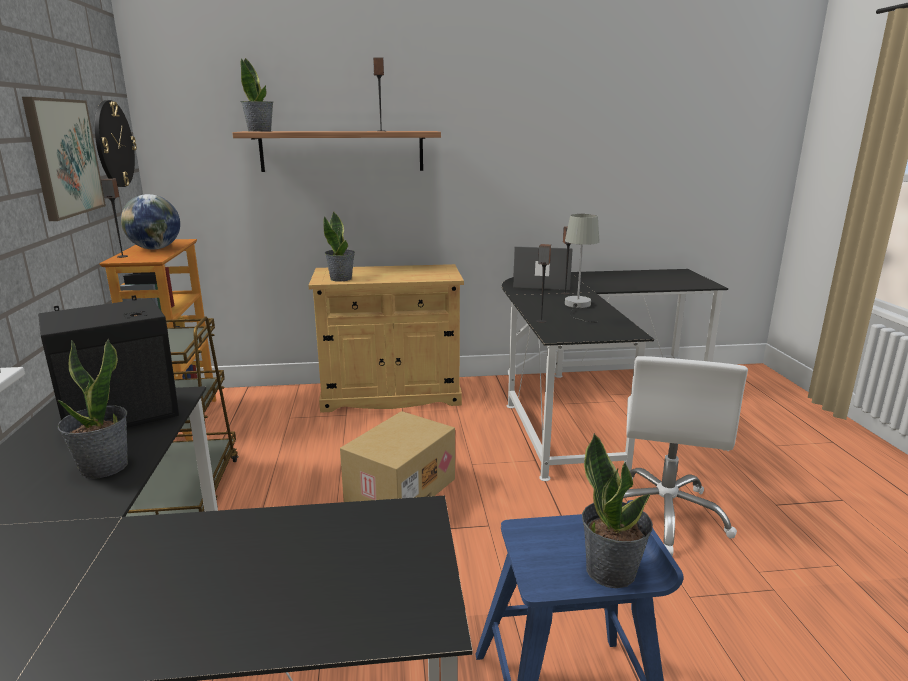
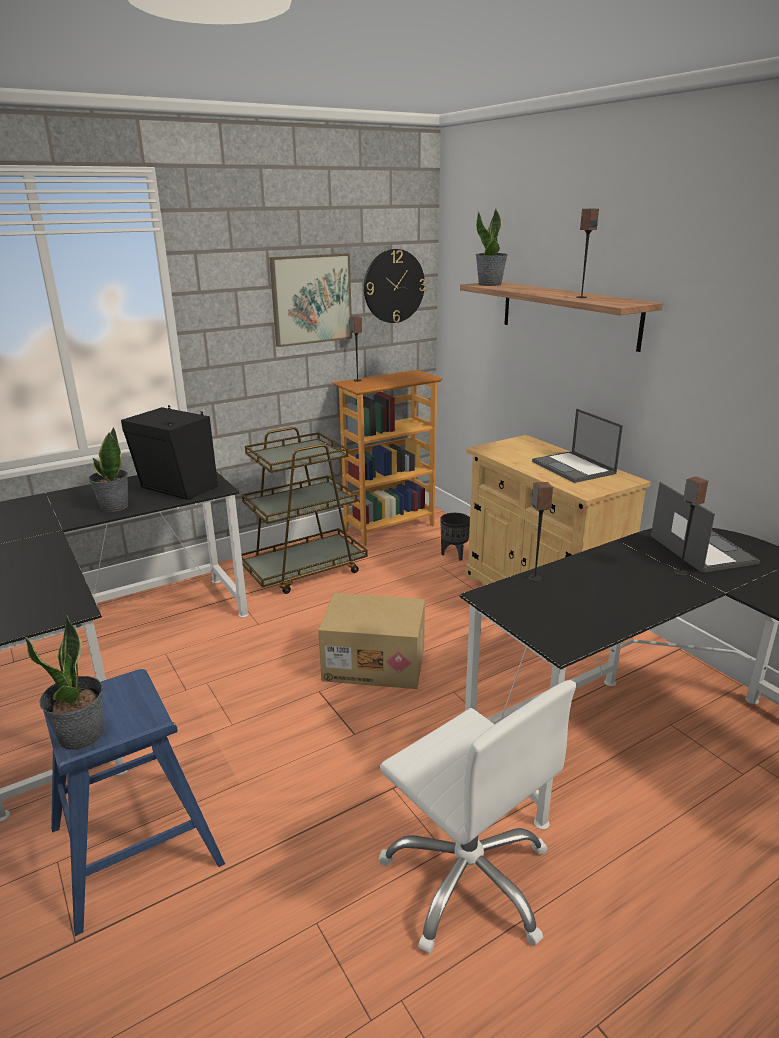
camera: 65 degrees right, 5 degrees up
(155, 249) = (391, 379): globe -> none
(280, 406) = (454, 554): none -> black planter
(341, 278) = (503, 452): potted plant -> none
(405, 271) = (574, 468): none -> laptop
(577, 306) = (630, 591): grey table lamp -> none
(664, 515) = (468, 878): white office chair -> white office chair turned 120 degrees counterclockwise

